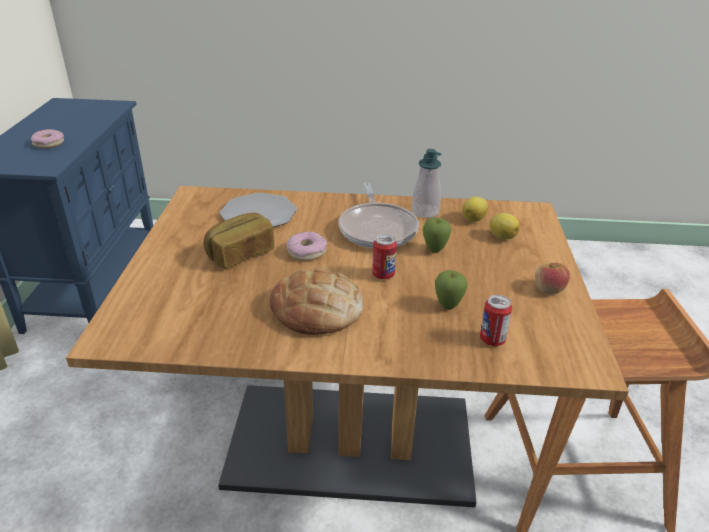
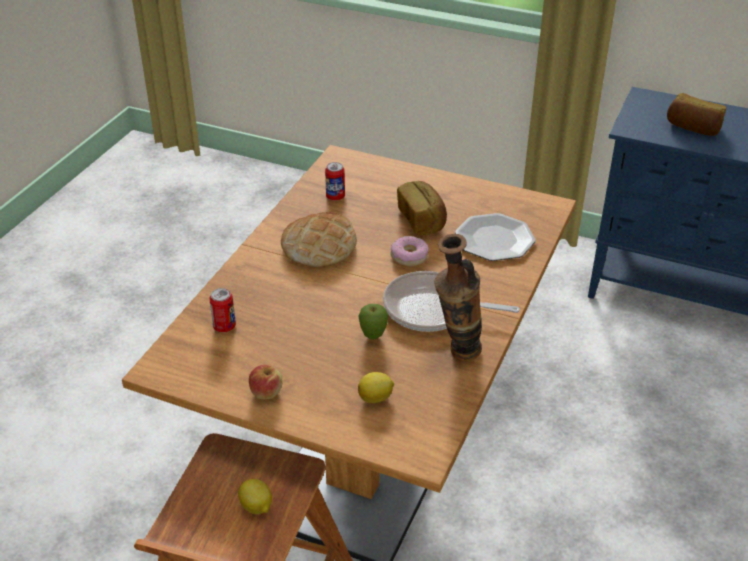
camera: 110 degrees right, 5 degrees up
(49, 143) = (693, 128): donut -> bread
(383, 275) = (348, 292): can -> can (335, 197)
(425, 212) = (456, 355): soap dispenser -> vase
(448, 306) = (281, 316): apple -> none
(474, 219) = (423, 389): lemon -> lemon (256, 507)

